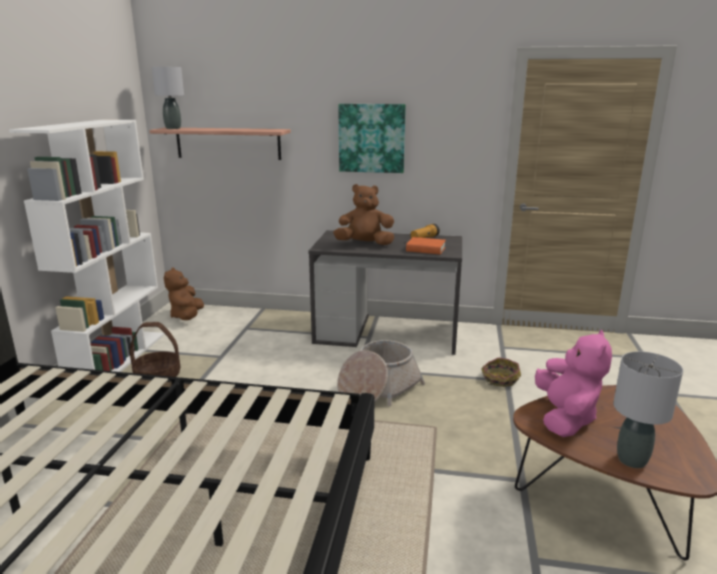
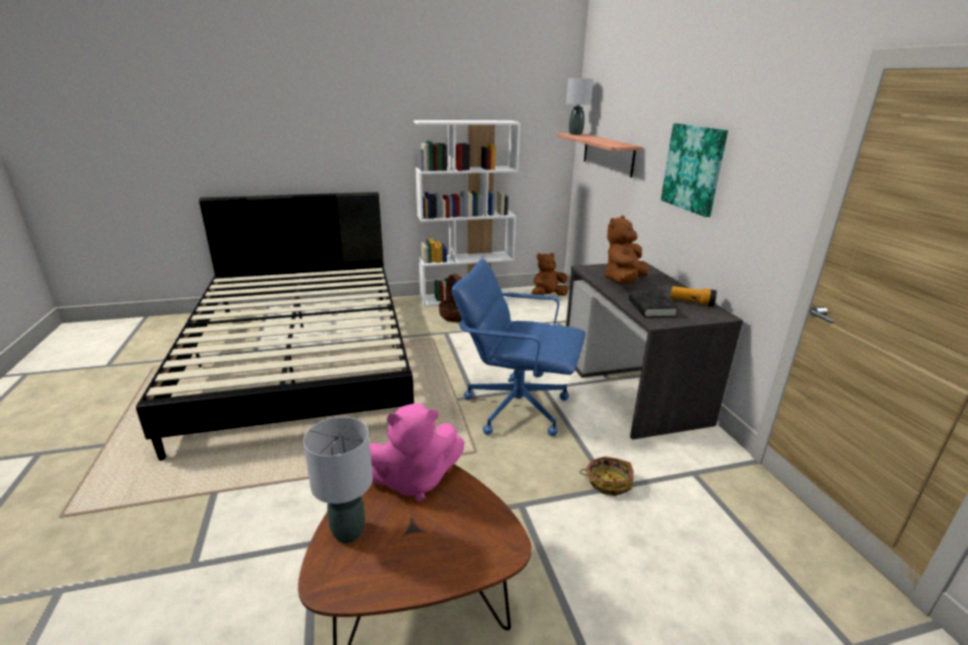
camera: 65 degrees right, 5 degrees up
(365, 244) = (623, 281): brown plush toy -> brown plush toy turned 120 degrees counterclockwise
(378, 389) = (515, 407): basket -> blue office chair
(425, 249) = (651, 308): orange book -> black book

